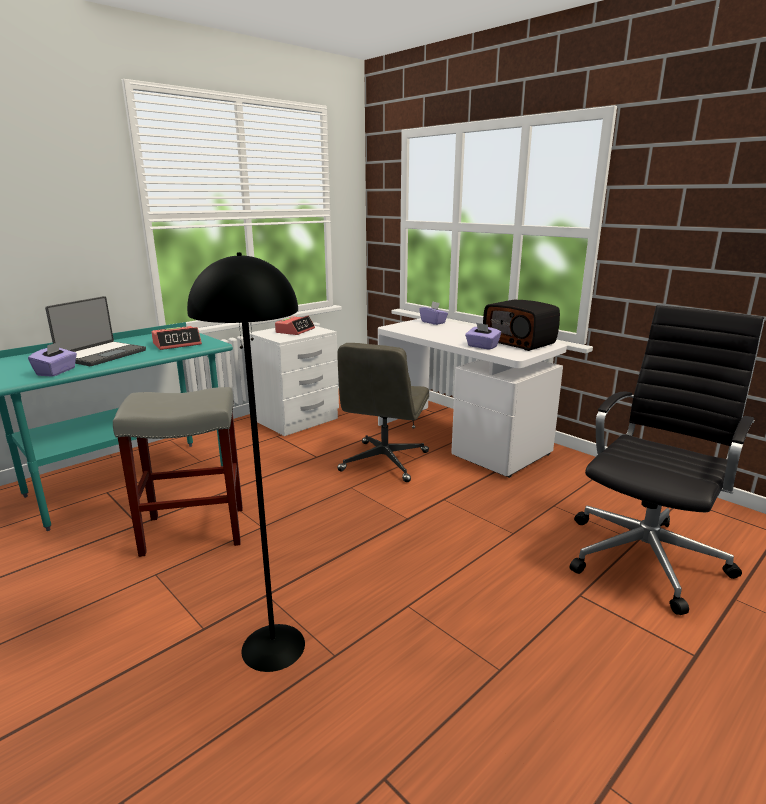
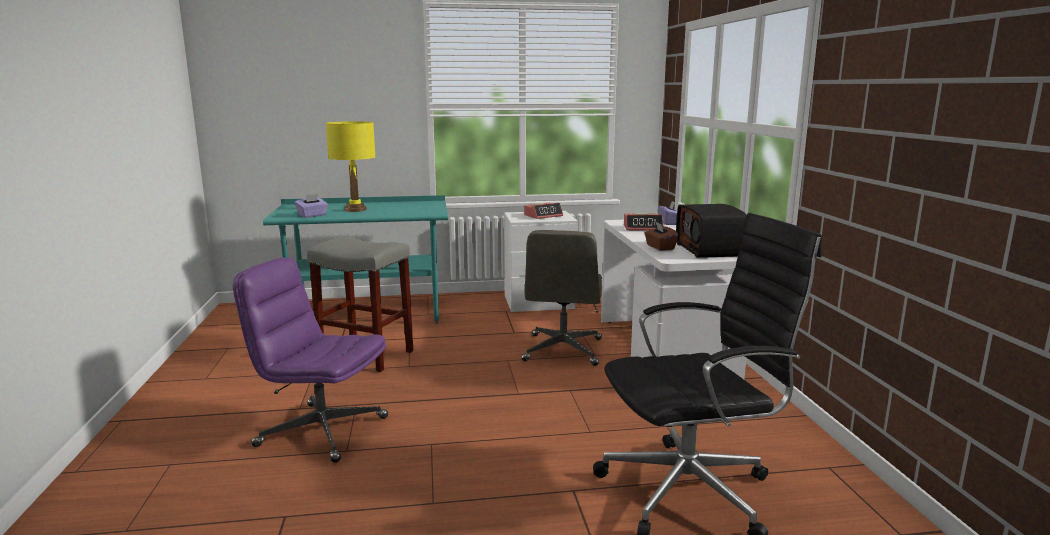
camera: 35 degrees right, 5 degrees down
(101, 355) = (355, 210): laptop -> yellow table lamp
(177, 344) = (413, 209): alarm clock -> alarm clock (643, 228)
(272, 646) = (321, 431): black floor lamp -> purple office chair
(384, 462) = (563, 350): grey office chair -> grey office chair turned 45 degrees counterclockwise
(482, 346) = (660, 247): purple tissue box -> brown tissue box

